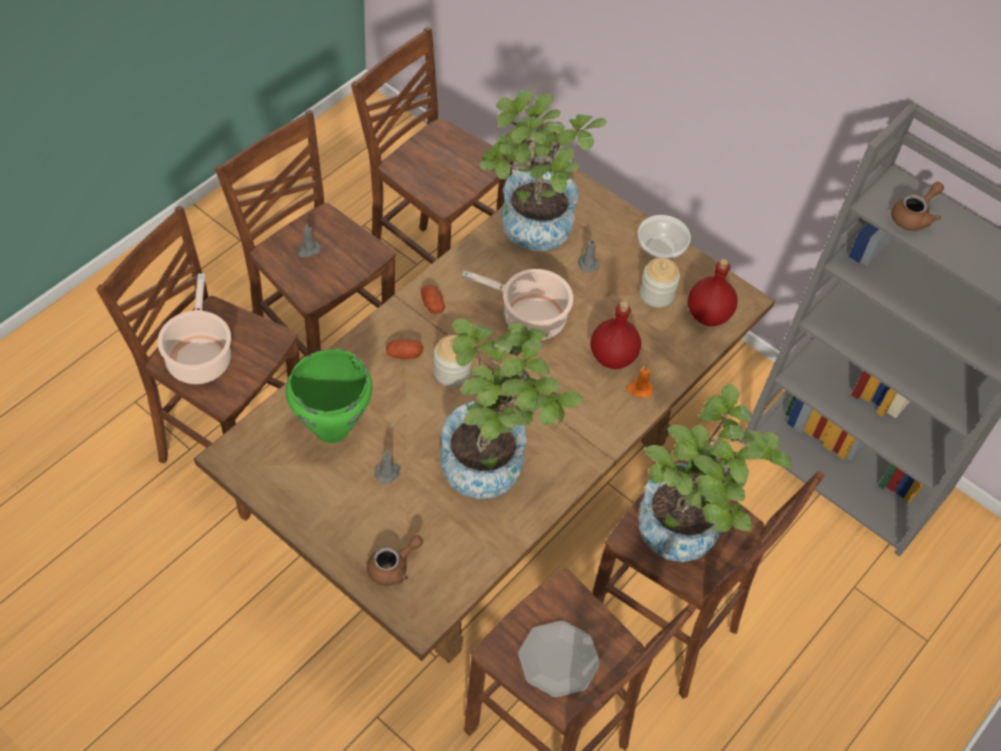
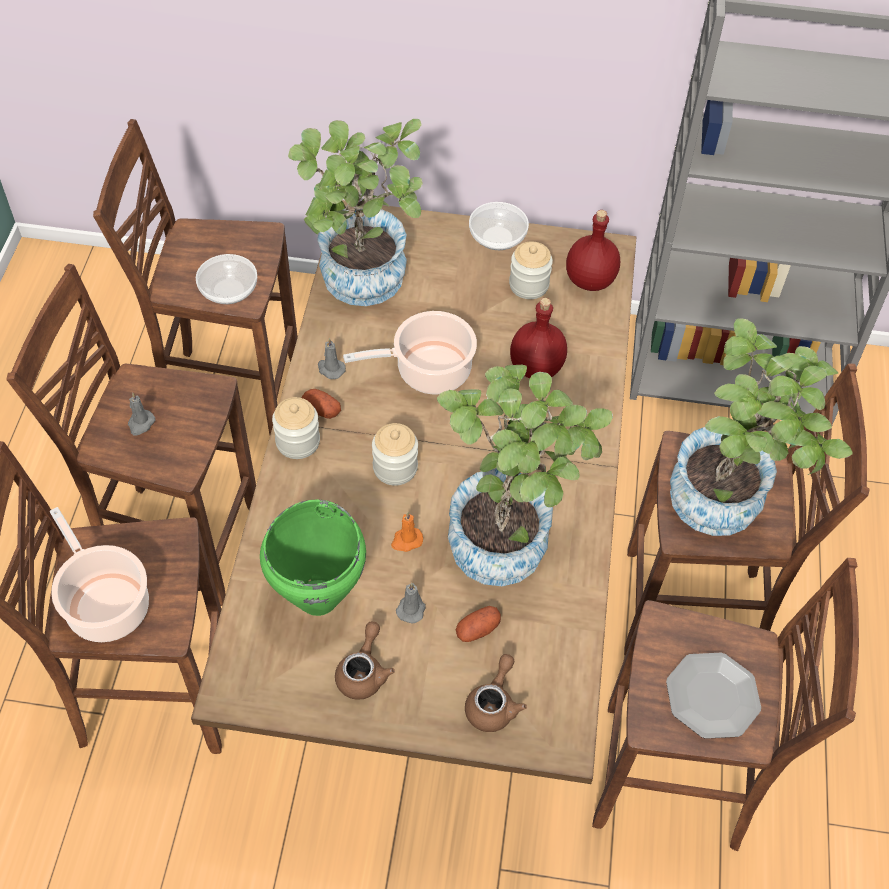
camera: 30 degrees left, 0 degrees up
(398, 318) = (298, 442): none -> jar
(404, 354) = (333, 476): potato -> potato (477, 630)
(436, 187) = (228, 290): none -> bowl
(587, 263) = (441, 289): grey candle -> grey candle (330, 369)
(639, 389) = (584, 384): orange candle -> orange candle (406, 540)
(914, 216) = (766, 77): brown teapot -> brown teapot (363, 672)

